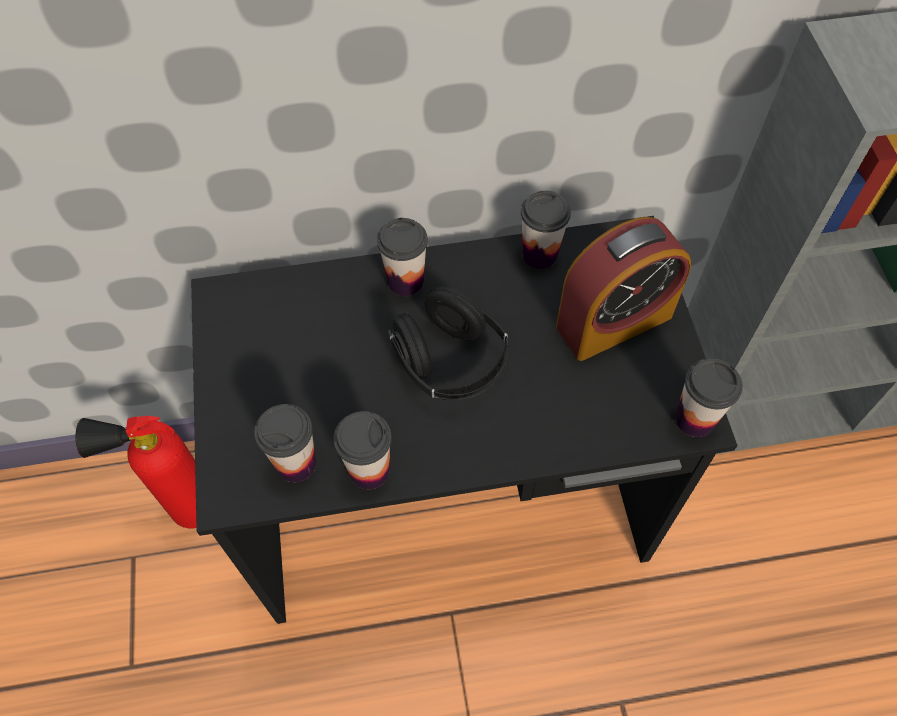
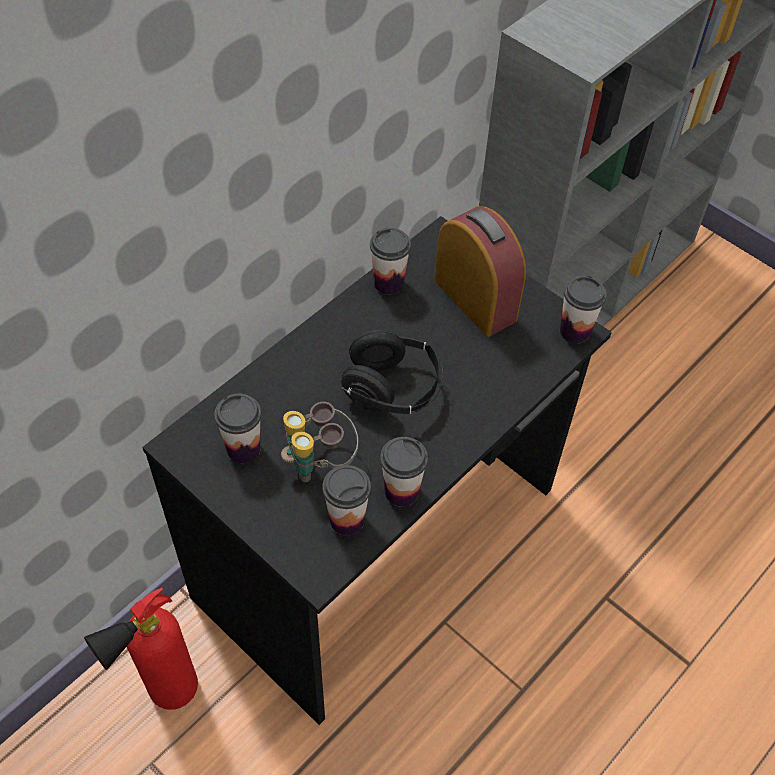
camera: 40 degrees left, 5 degrees down
(322, 390) = (319, 461): none -> binoculars
(405, 281) = (311, 354): cup -> cup (243, 449)
(614, 321) = (475, 299): alarm clock -> alarm clock turned 60 degrees counterclockwise

